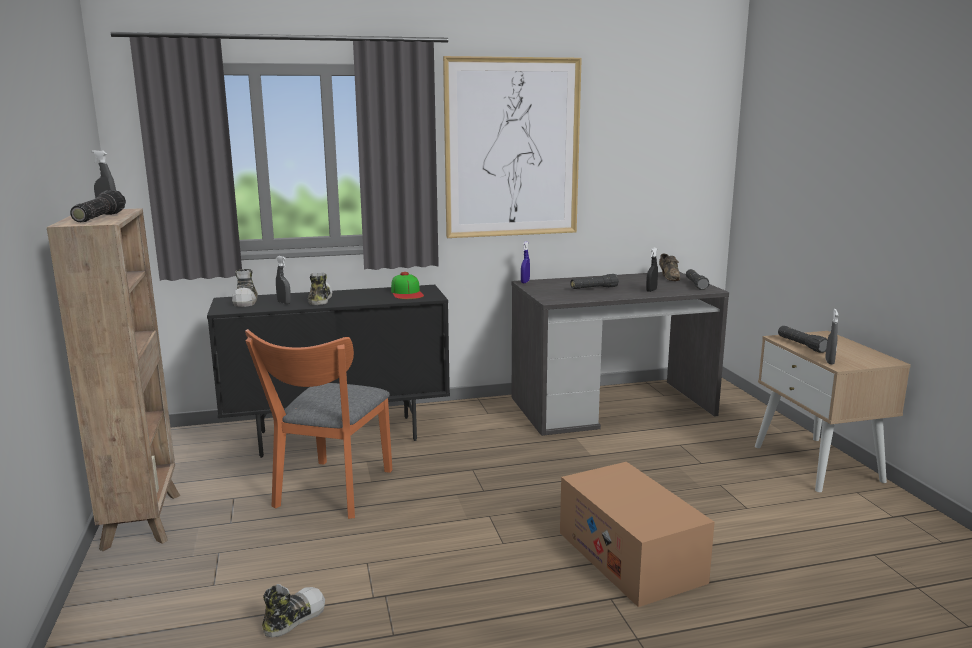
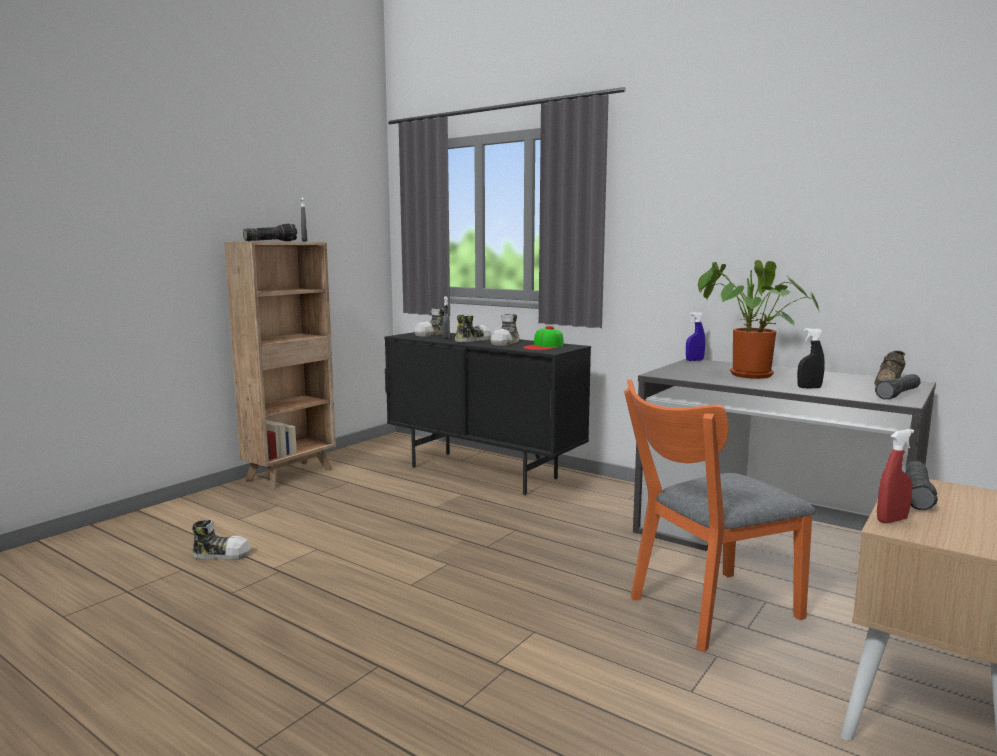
camera: 50 degrees right, 5 degrees down
(330, 492) = (397, 502): orange chair -> orange chair (705, 610)
(360, 296) = (506, 342): none -> shoe
(512, 148) = (701, 205): picture -> none
(594, 288) = (745, 375): black flashlight -> potted plant
(630, 556) = (469, 651): cardboard box -> none
(829, 361) = (892, 520): grey spray bottle -> red spray bottle

